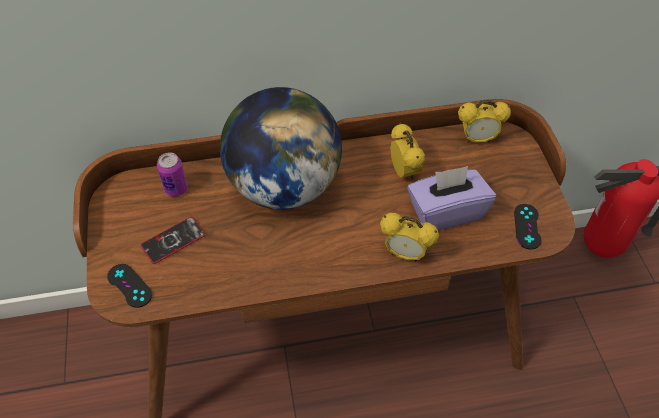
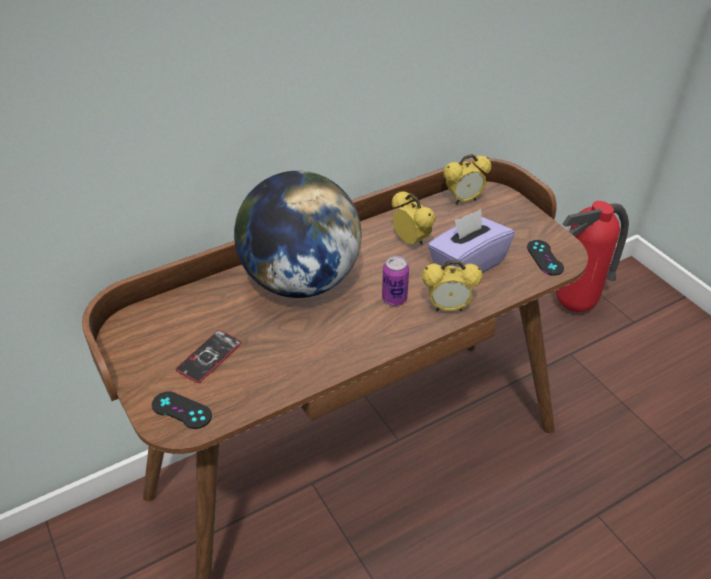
camera: 20 degrees left, 10 degrees down
(176, 189) = (188, 310): can -> can (394, 299)

